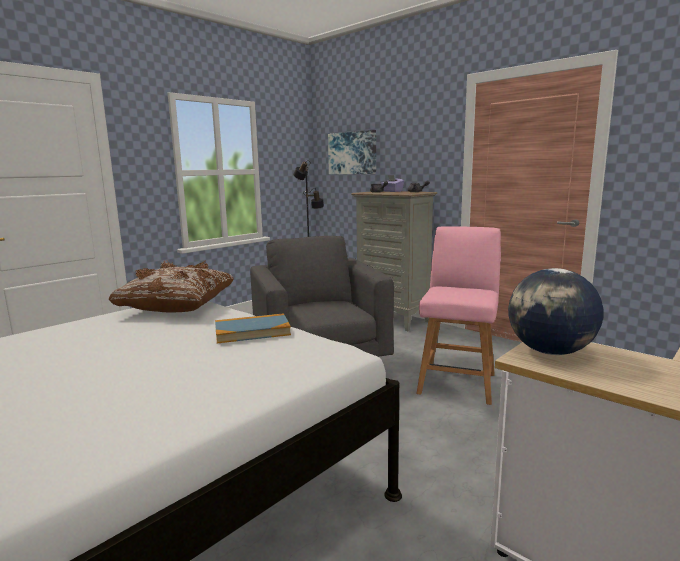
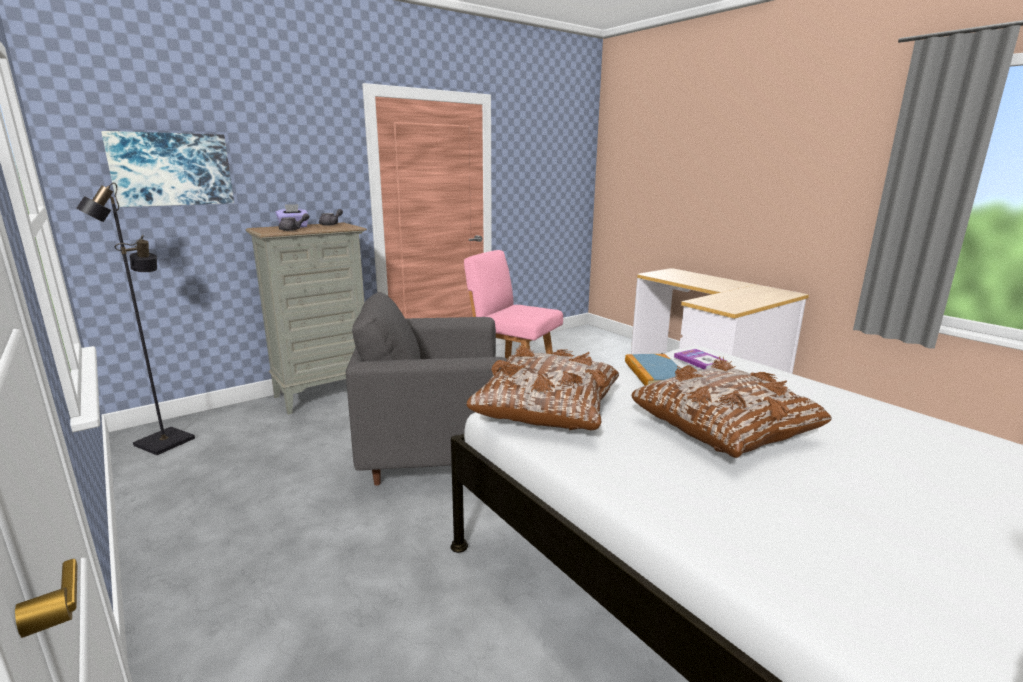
camera: 80 degrees left, 5 degrees up
(115, 352) = (723, 432): none -> brown pillow
(289, 346) = (700, 360): none -> book
(550, 352) = (718, 304): globe -> none

